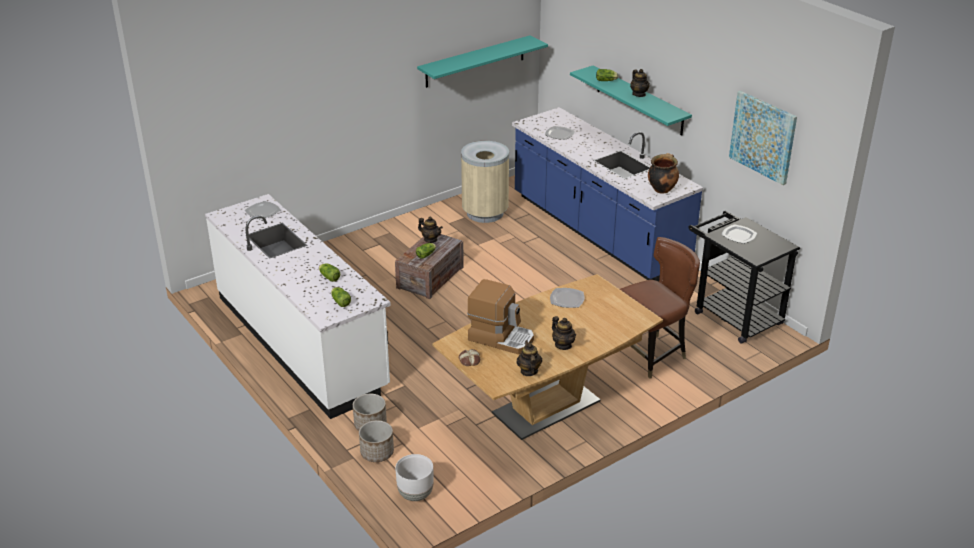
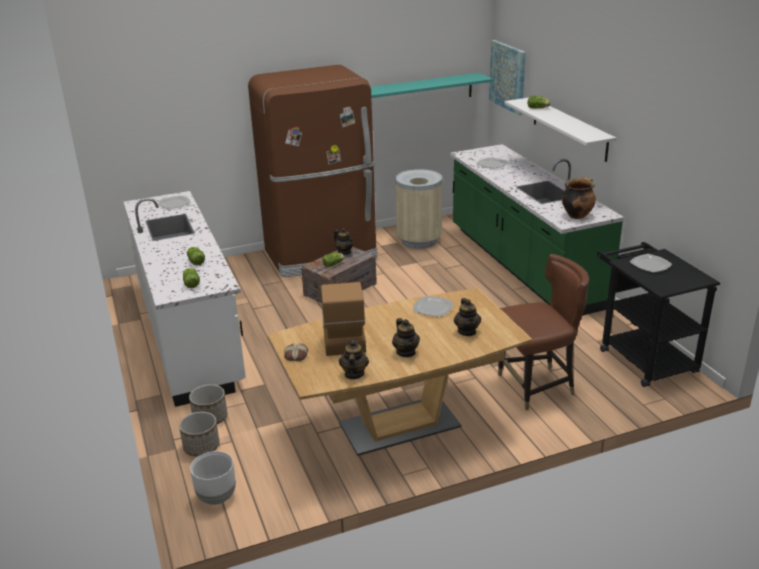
camera: 15 degrees right, 5 degrees down
(393, 240) = (322, 255): none -> brown fridge
(501, 337) = (342, 337): coffee machine -> coffee machine turned 135 degrees counterclockwise
(597, 232) = (522, 266): blue counter -> green counter
(639, 94) = (566, 119): teapot -> teapot (467, 331)
(639, 100) = (569, 128): turquoise shelf -> white shelf
(763, 137) = (685, 154): picture -> picture (508, 76)

